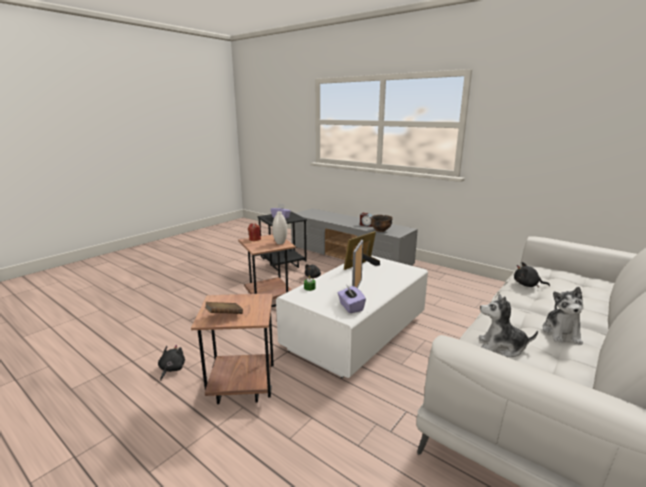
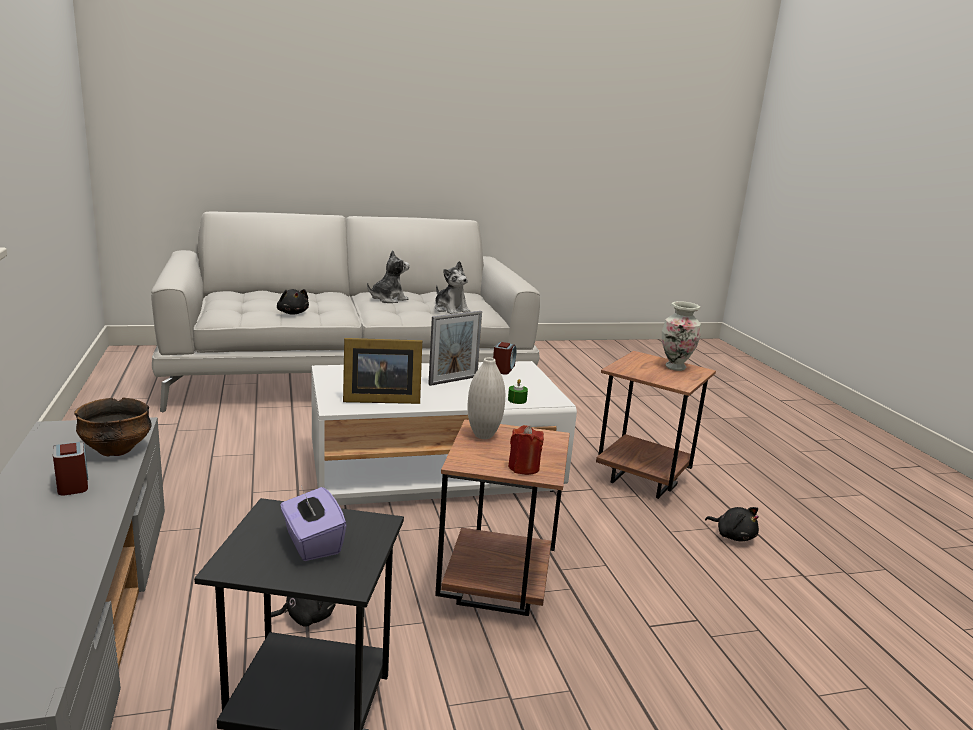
camera: 145 degrees left, 0 degrees up
(171, 369) = (733, 536): black plush toy -> black plush toy turned 90 degrees counterclockwise
(224, 316) = (675, 367): brown book -> vase
(350, 307) = (503, 369): purple tissue box -> alarm clock

